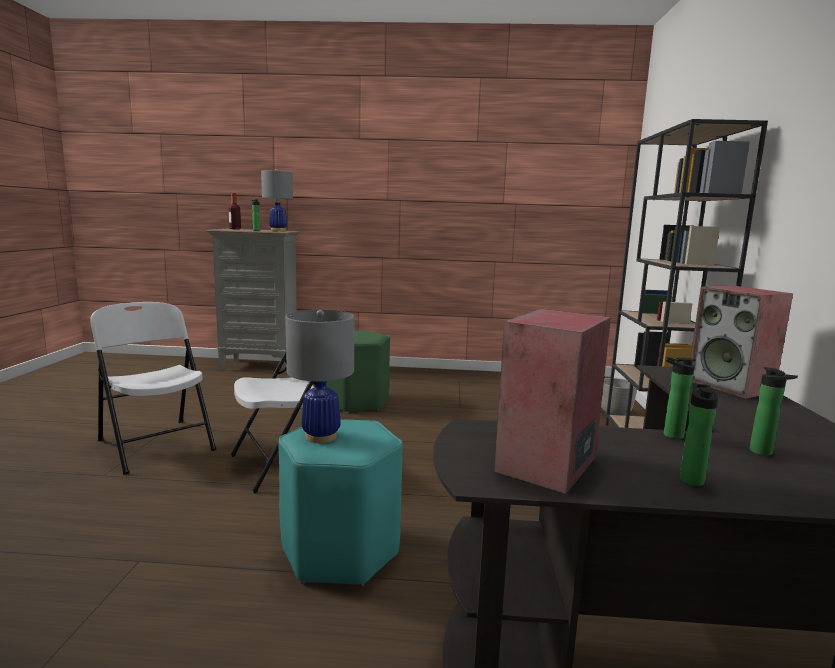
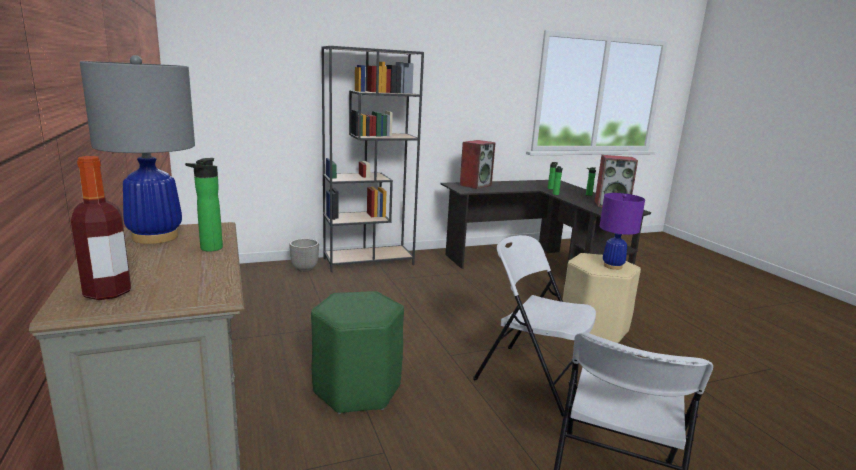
camera: 115 degrees left, 5 degrees up
(321, 436) = (613, 266): grey table lamp -> purple table lamp
(340, 551) = (593, 329): turquoise stool -> beige stool

